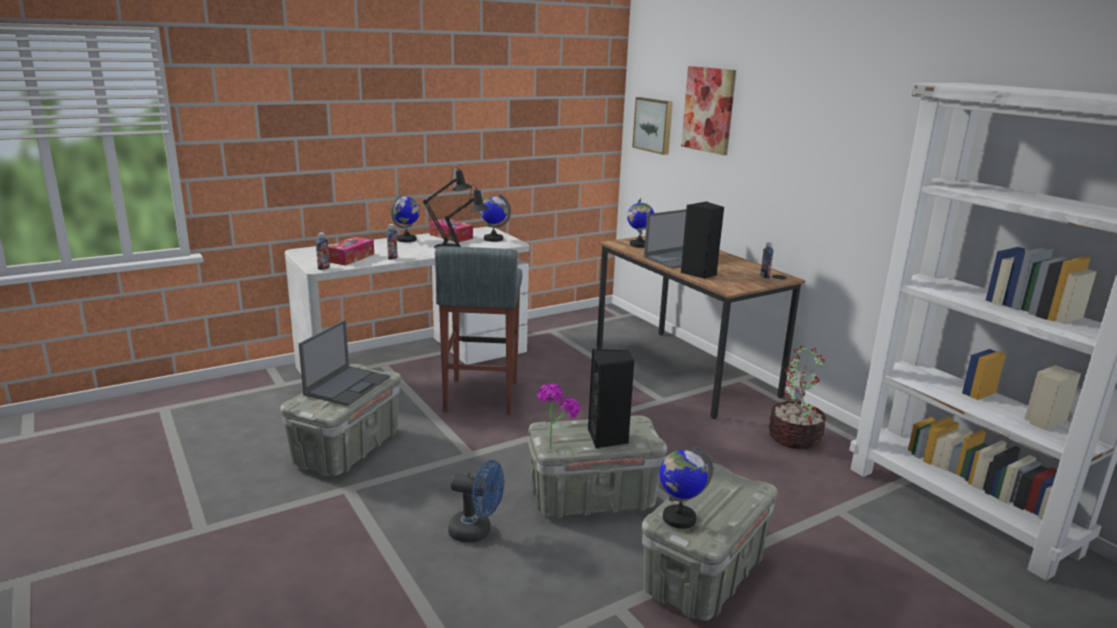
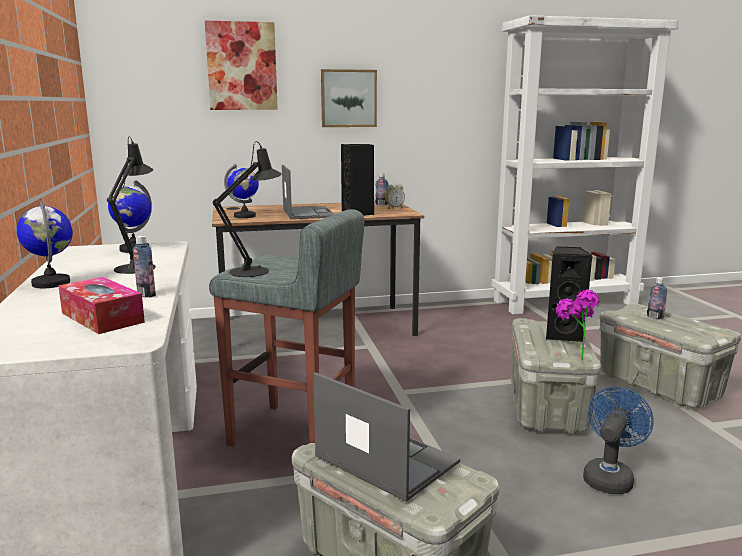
camera: 70 degrees left, 5 degrees down
(323, 268) = (139, 336): bottle -> bottle (655, 317)
(451, 236) = (83, 263): tissue box -> none
(654, 125) = (152, 93): picture -> picture (348, 98)
(678, 518) = (696, 333): globe -> none
(750, 282) = (394, 208): none -> alarm clock
(794, 437) = (460, 318): potted plant -> none

